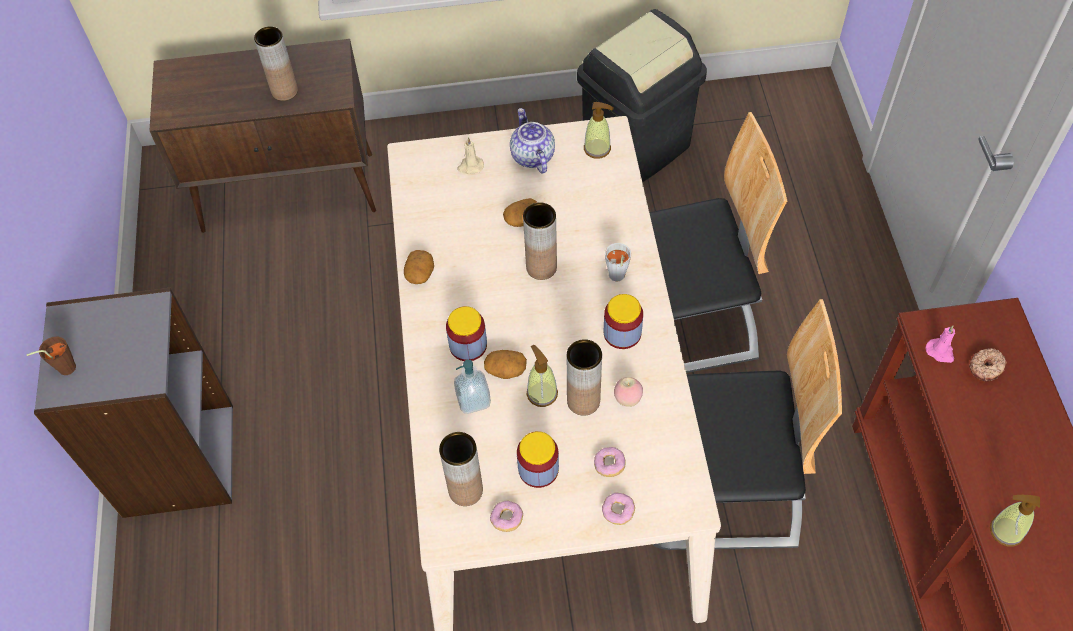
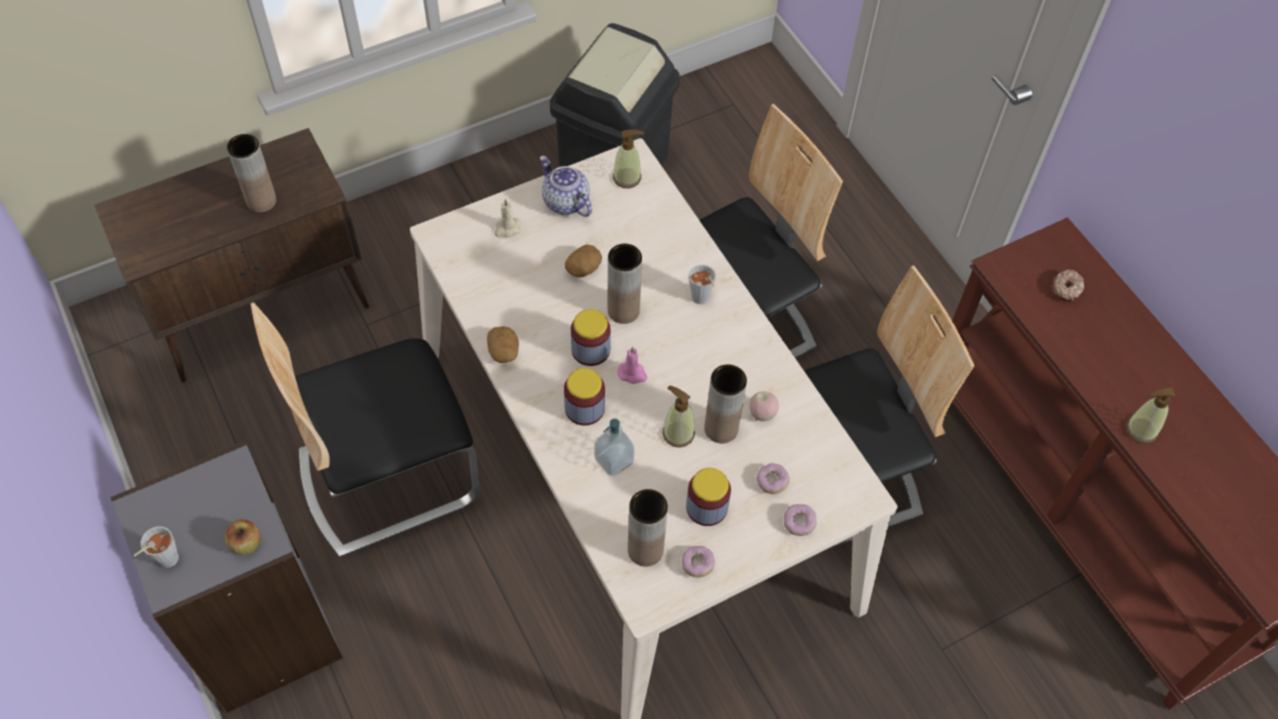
camera: 25 degrees left, 0 degrees up
(63, 369) = (164, 561): brown cup -> grey cup
(132, 375) = (246, 544): none -> apple
(331, 359) = (387, 475): none -> chair
(505, 370) = (632, 421): potato -> none
(622, 333) = (729, 352): jar -> jar (590, 350)
(940, 352) = (1022, 286): pink candle -> pink candle (632, 374)

